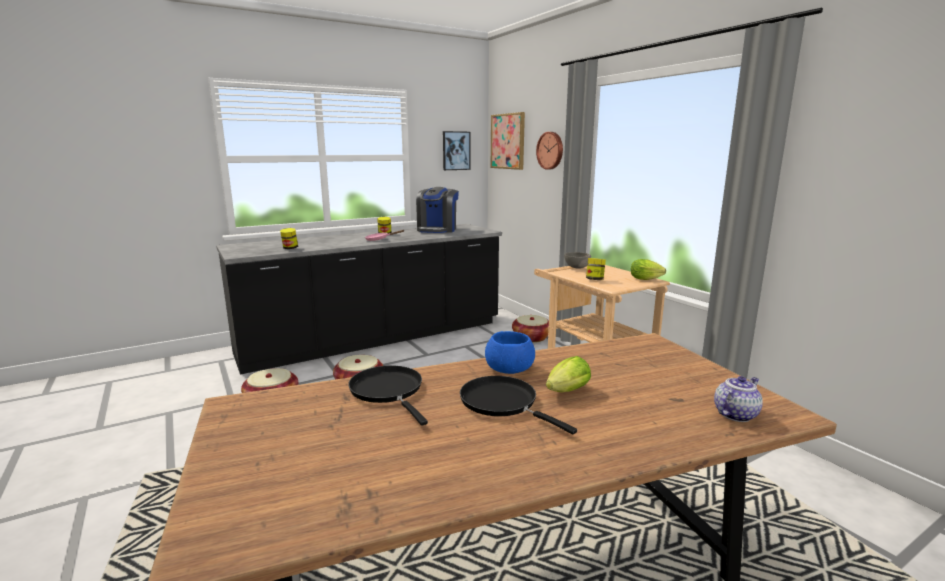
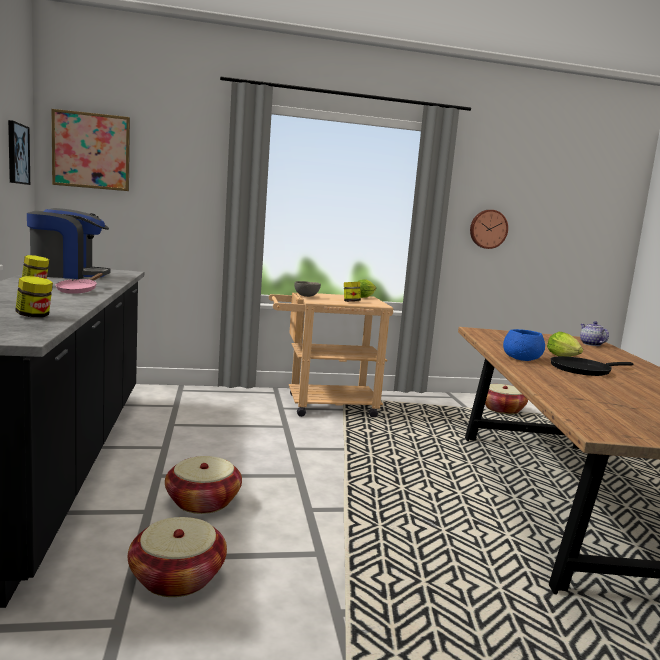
camera: 70 degrees left, 5 degrees down
(388, 391) = (564, 387): black frying pan -> none
(437, 230) = (68, 274): coffee machine -> coffee machine turned 45 degrees counterclockwise
(531, 338) = (197, 396): basket -> basket (502, 409)
(551, 150) = (185, 172): wall clock -> wall clock (488, 229)

